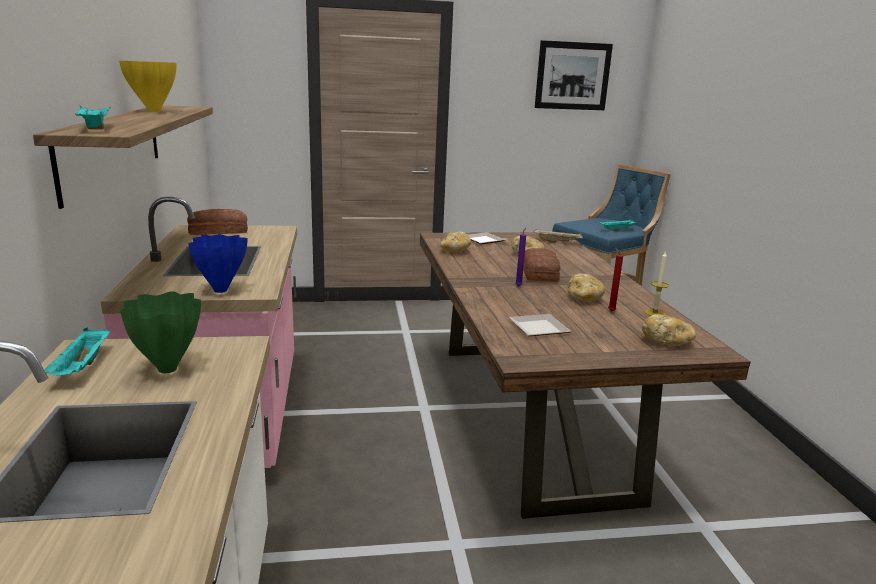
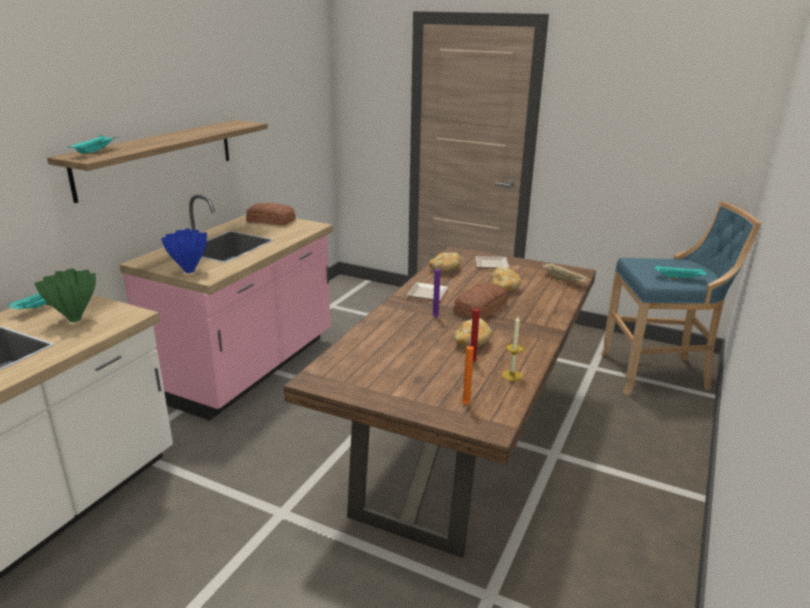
camera: 35 degrees right, 5 degrees up
(155, 111) = (202, 130): yellow vase -> none
(536, 328) = (377, 358): plate -> plate (426, 293)
(572, 76) = (681, 94): picture -> none
(666, 341) = (466, 403): bread -> orange candle

